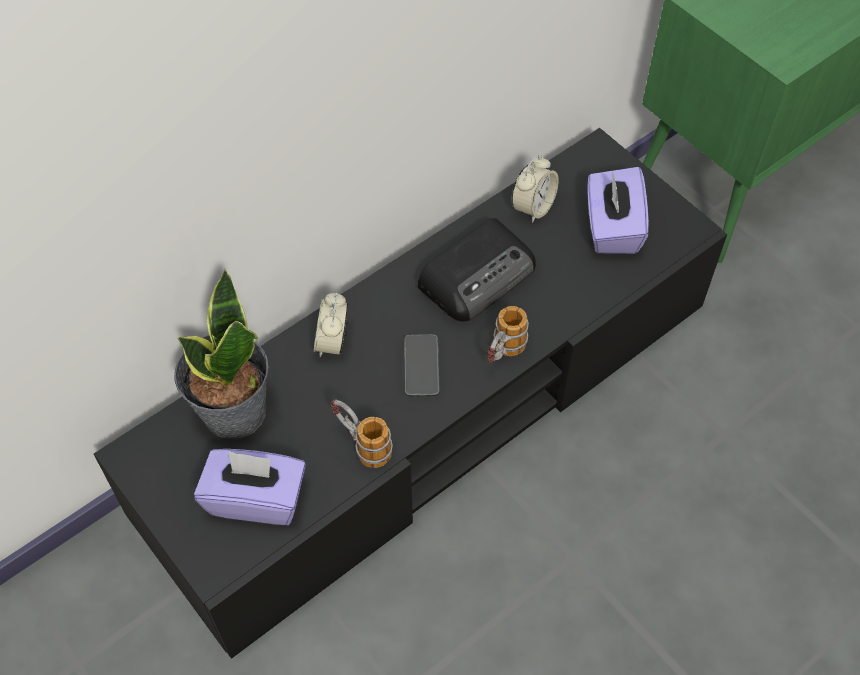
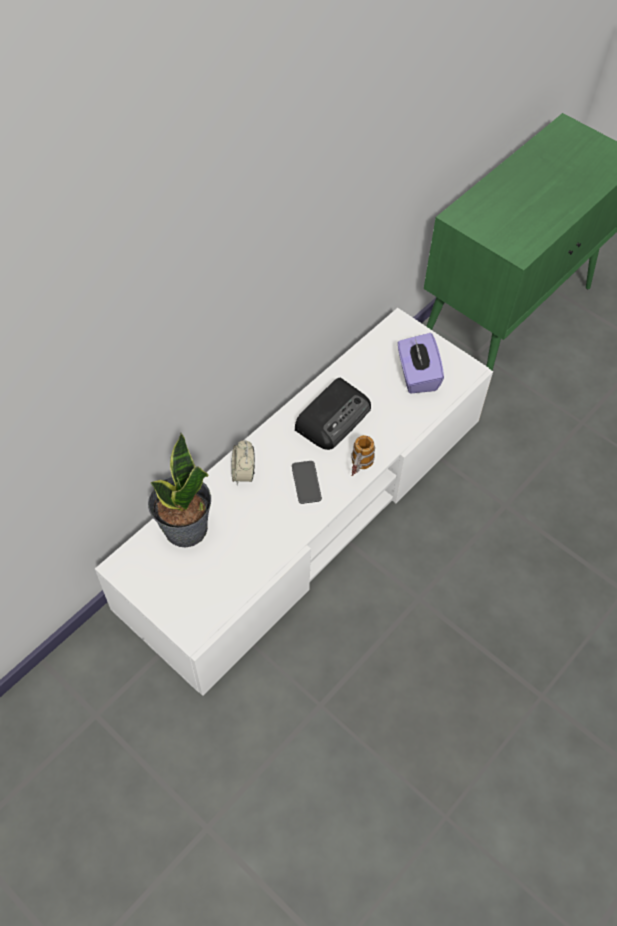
camera: 10 degrees left, 0 degrees up
(256, 498) = (212, 584): purple tissue box -> none
(361, 444) = (275, 539): mug -> none
(430, 408) = (307, 511): black tv stand -> white tv stand
(533, 207) = (362, 367): alarm clock -> none

